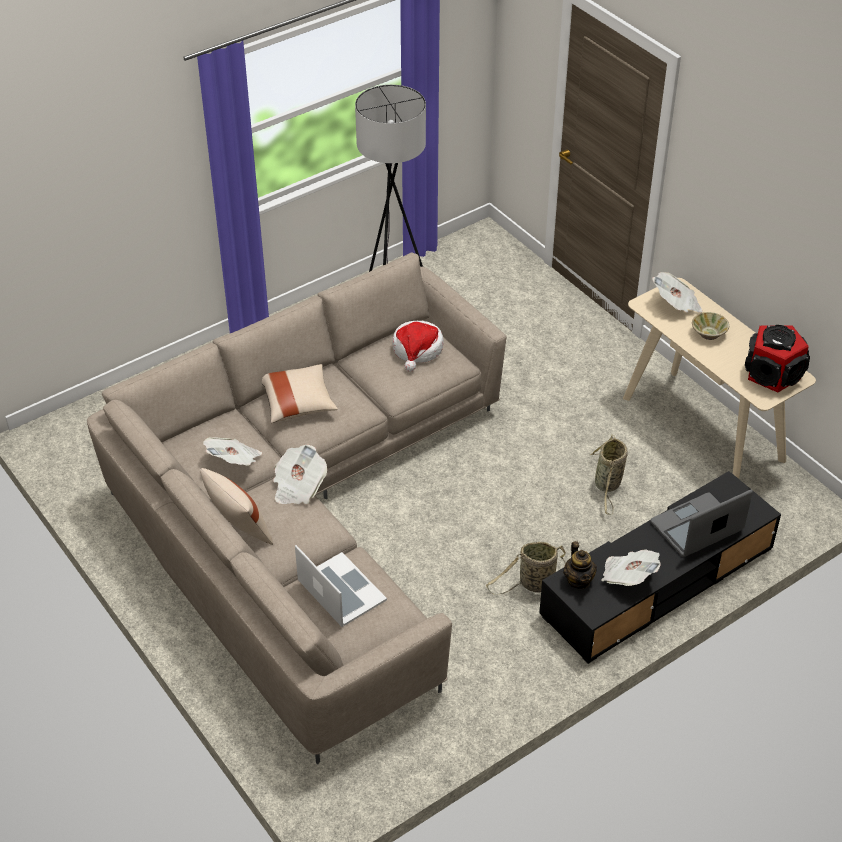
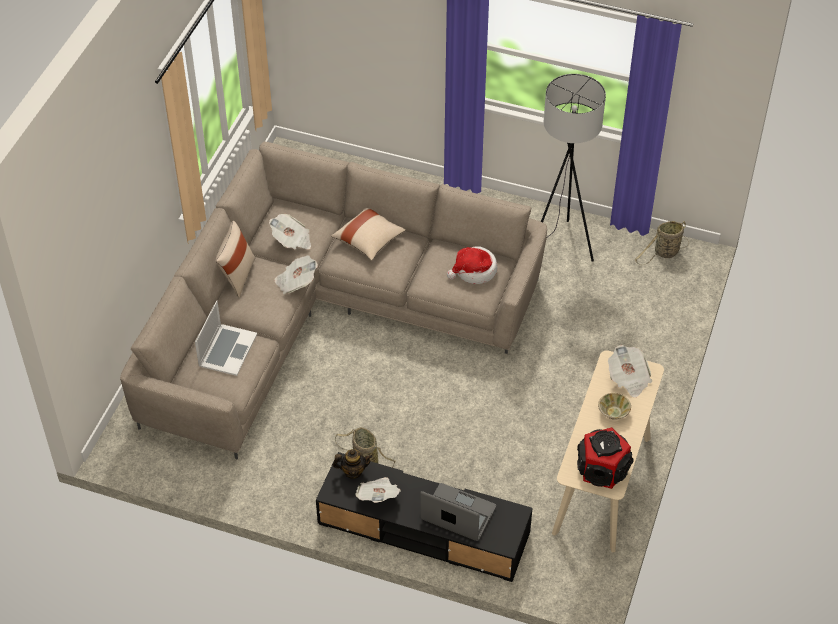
camera: 55 degrees right, 5 degrees up
(579, 580) = (353, 471): teapot -> teapot turned 135 degrees counterclockwise
(607, 485) = (492, 456): basket -> basket (664, 253)

